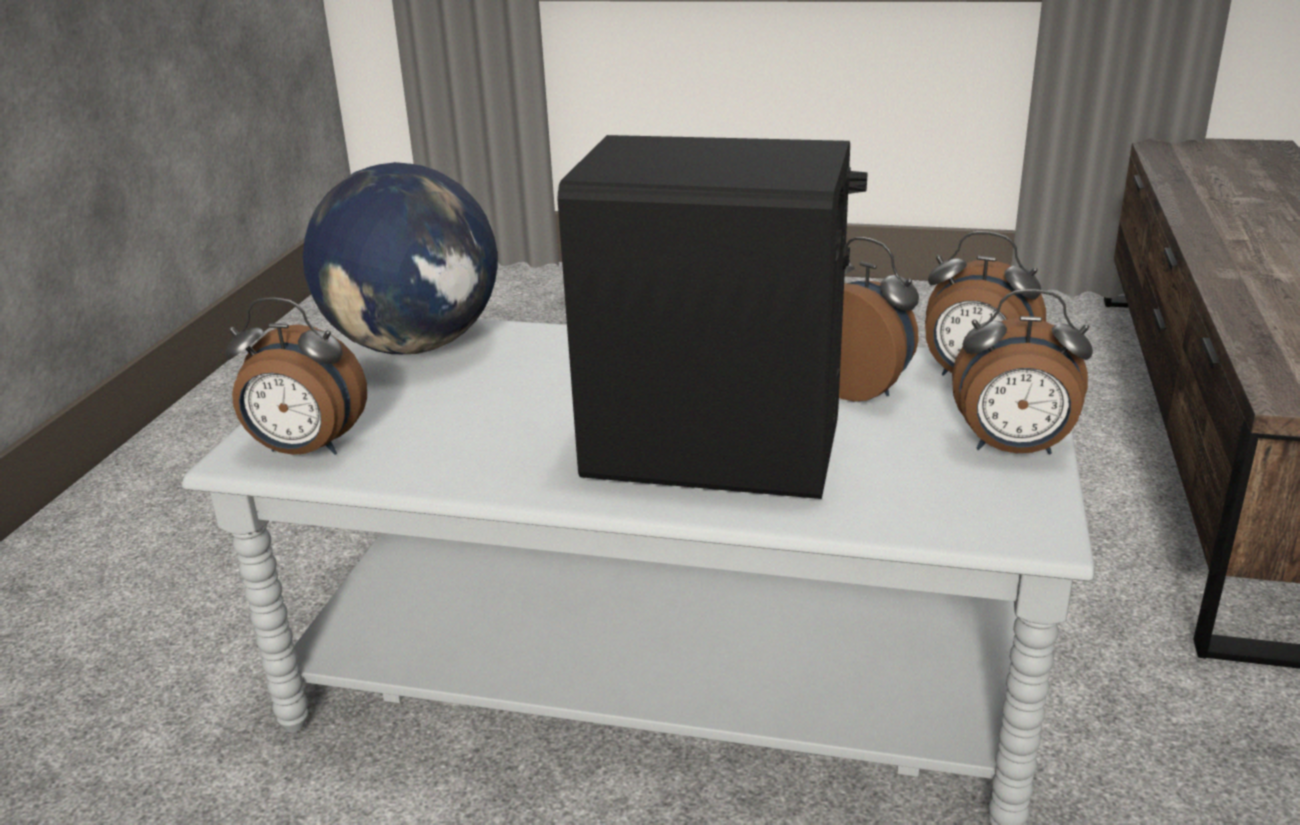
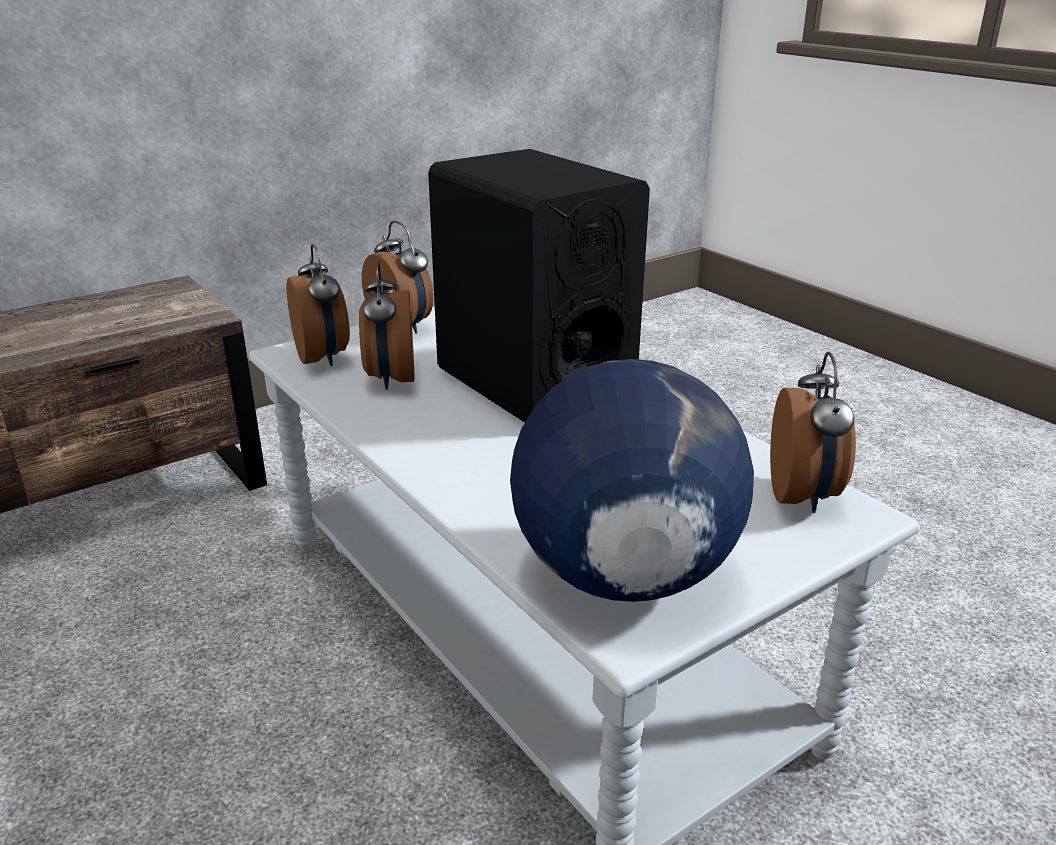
camera: 140 degrees left, 0 degrees up
(306, 451) = (804, 496): alarm clock -> alarm clock turned 45 degrees clockwise

